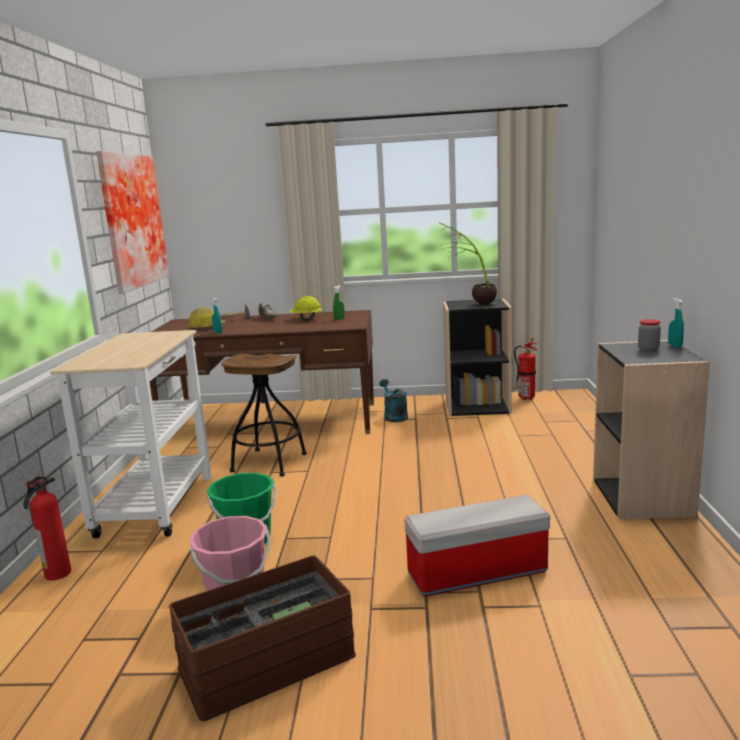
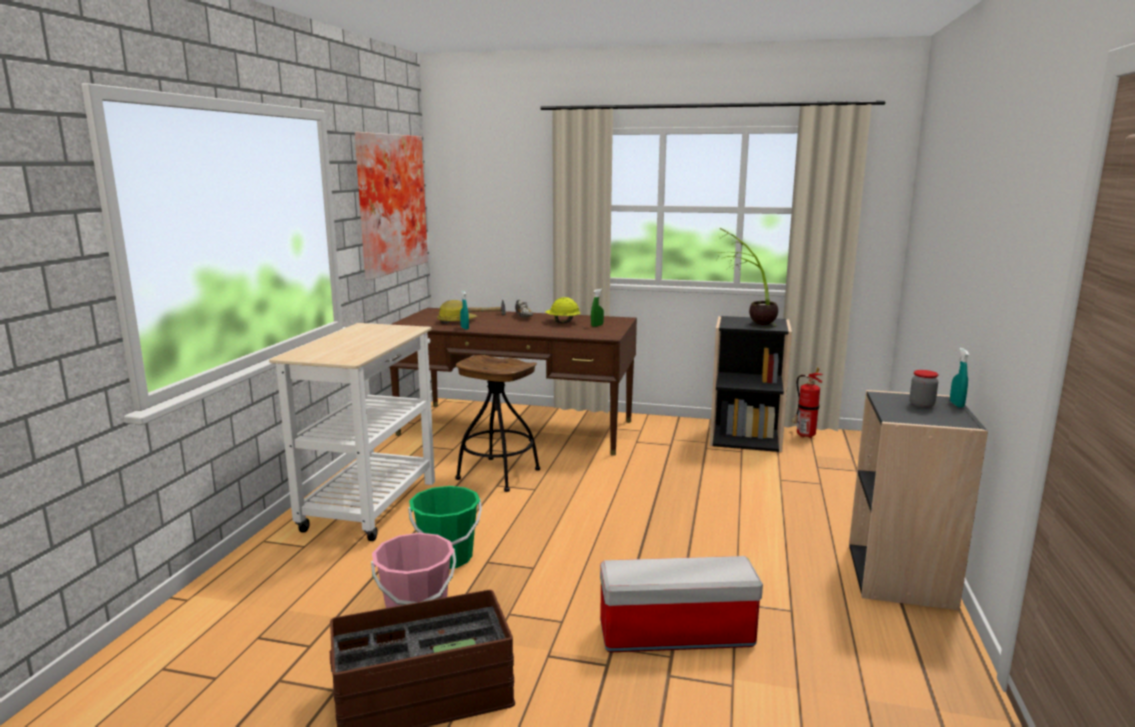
camera: 10 degrees right, 0 degrees up
(56, 574) = (254, 564): fire extinguisher -> none
(394, 416) = (648, 438): turquoise watering can -> none

